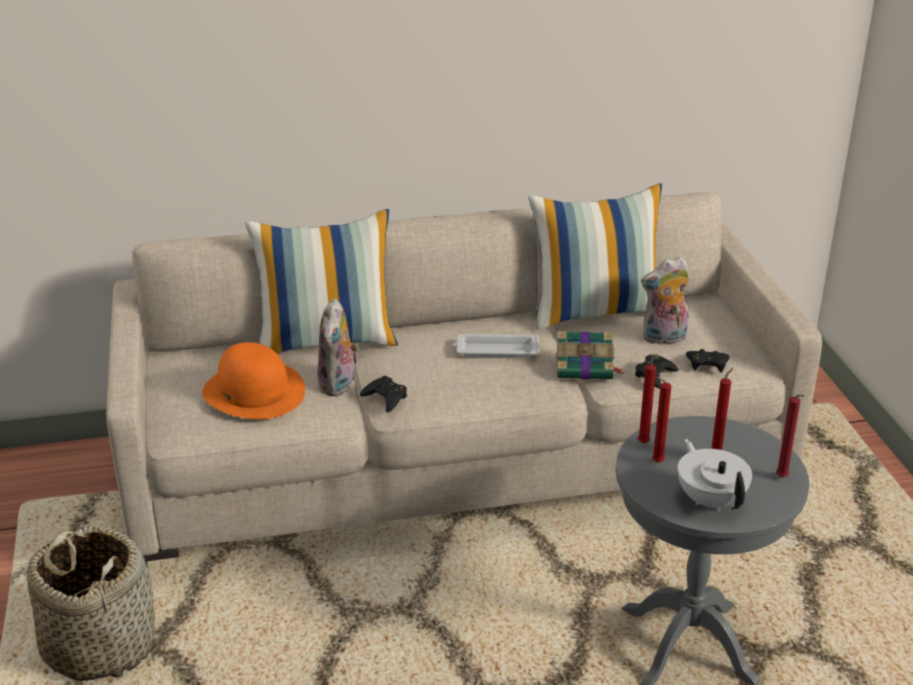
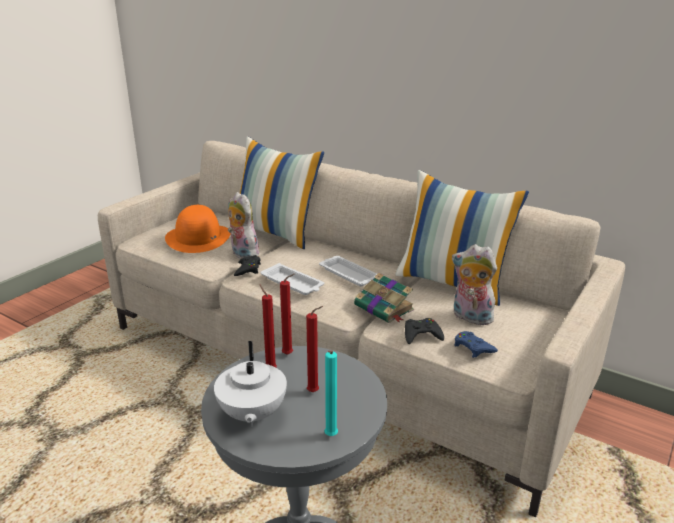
camera: 45 degrees right, 5 degrees down
(100, 645) = (68, 342): basket -> none
(339, 385) = (242, 254): plush toy -> plush toy turned 90 degrees clockwise
(464, 388) = (293, 283): none -> white tray
(707, 364) = (473, 348): black game controller -> blue game controller
(710, 500) = (251, 415): white teapot -> white teapot turned 150 degrees clockwise
(783, 478) = (330, 437): red candle -> turquoise candle

